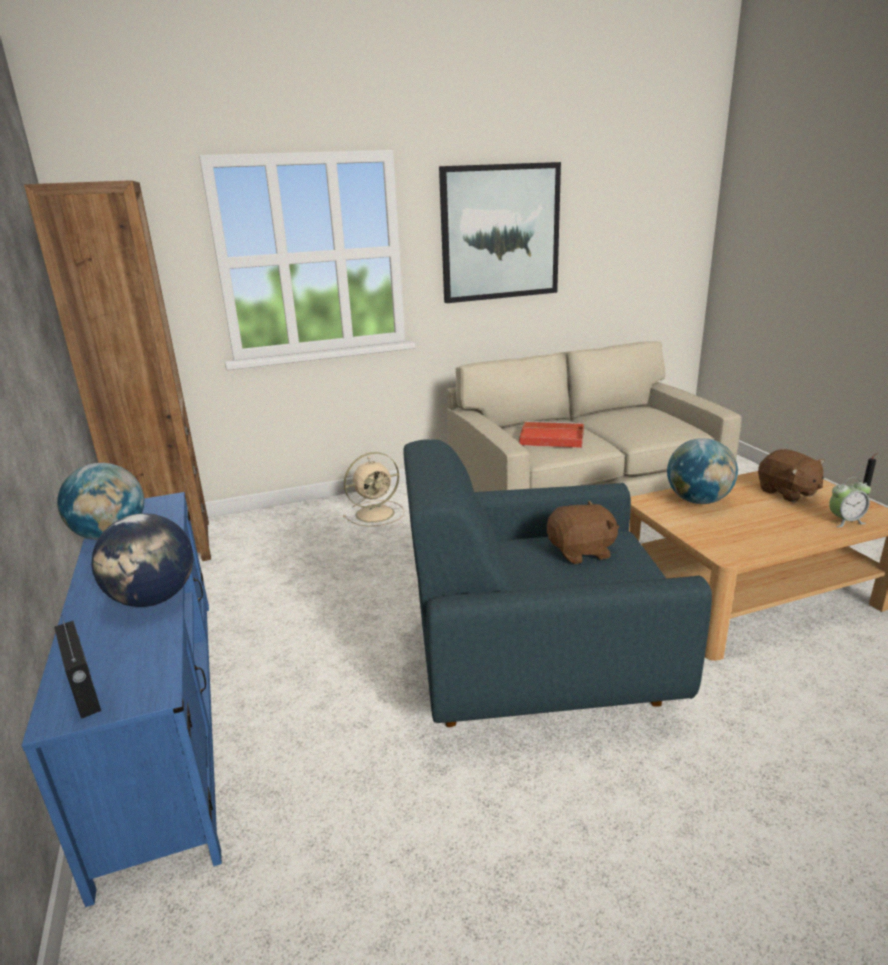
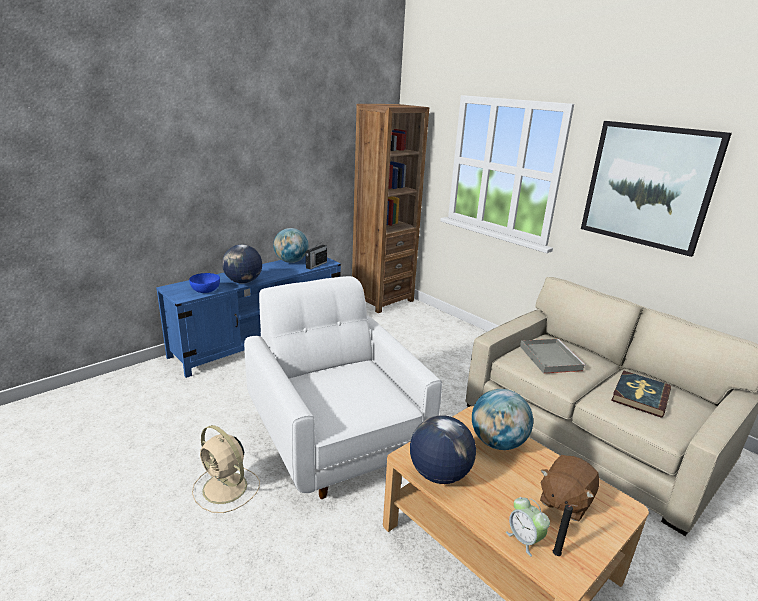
camera: 65 degrees right, 0 degrees up
(84, 691) = (182, 287): radio -> radio (316, 265)
(145, 653) = (206, 290): none -> blue bowl
(376, 513) = (468, 346): beige fan -> beige fan (226, 488)
(536, 669) = (335, 440): blue armchair -> white armchair
(550, 438) = (549, 357): red tray -> grey tray
(581, 552) = (367, 390): brown plush toy -> none
(635, 422) = (640, 396): none -> book
(754, 542) = (439, 474): none -> globe

